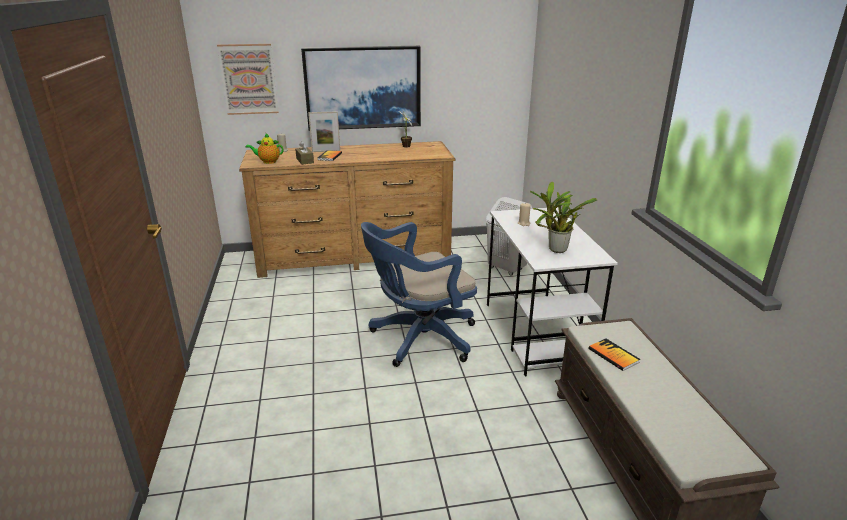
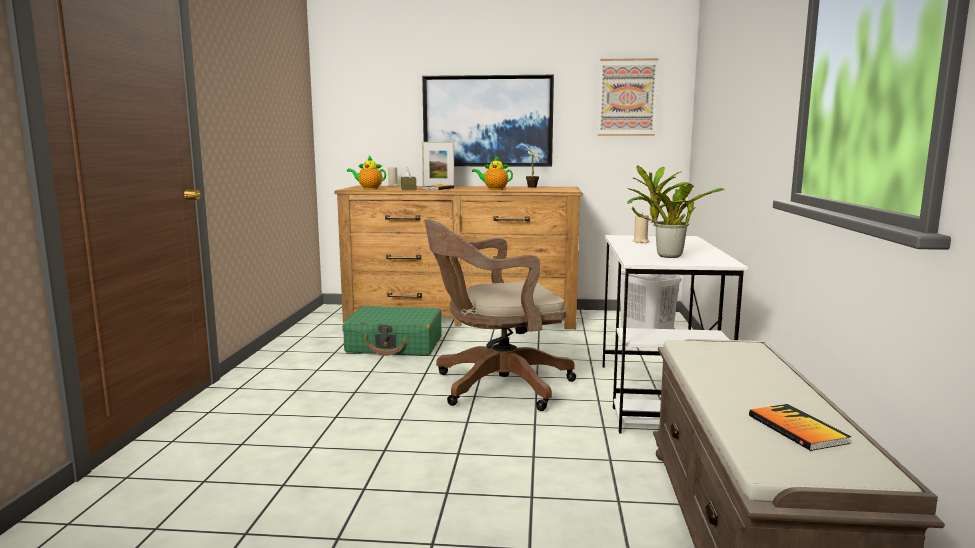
camera: 15 degrees right, 15 degrees down
(249, 79) = (366, 109): picture -> picture (627, 97)
(316, 300) = (395, 345): none -> green suitcase
(379, 156) = (494, 189): none -> teapot
(419, 339) = (495, 386): blue office chair -> brown office chair
(613, 355) = (714, 365): book -> book (797, 429)

